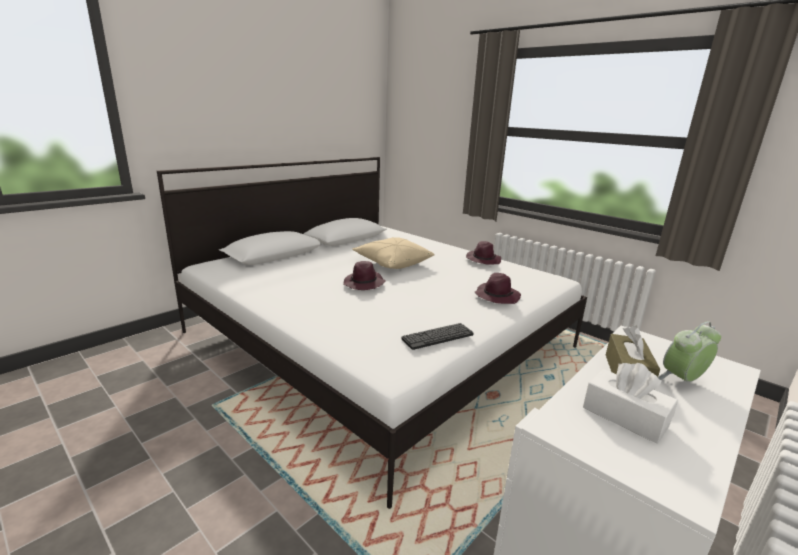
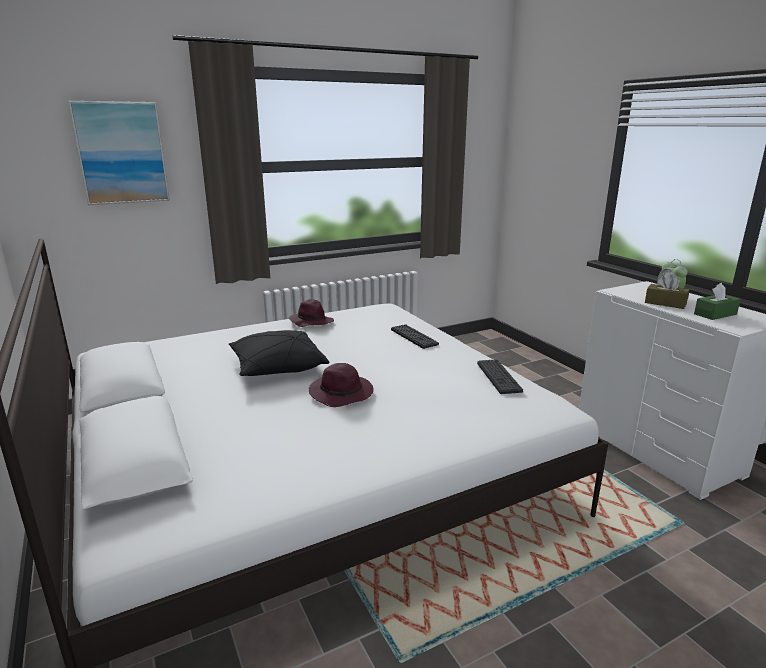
camera: 70 degrees left, 0 degrees up
(392, 263) = (277, 367): beige pillow -> black pillow
(439, 114) = (121, 153): none -> picture
(496, 296) = (414, 337): purple hat -> keyboard
(624, 416) = (715, 314): white tissue box -> green tissue box

